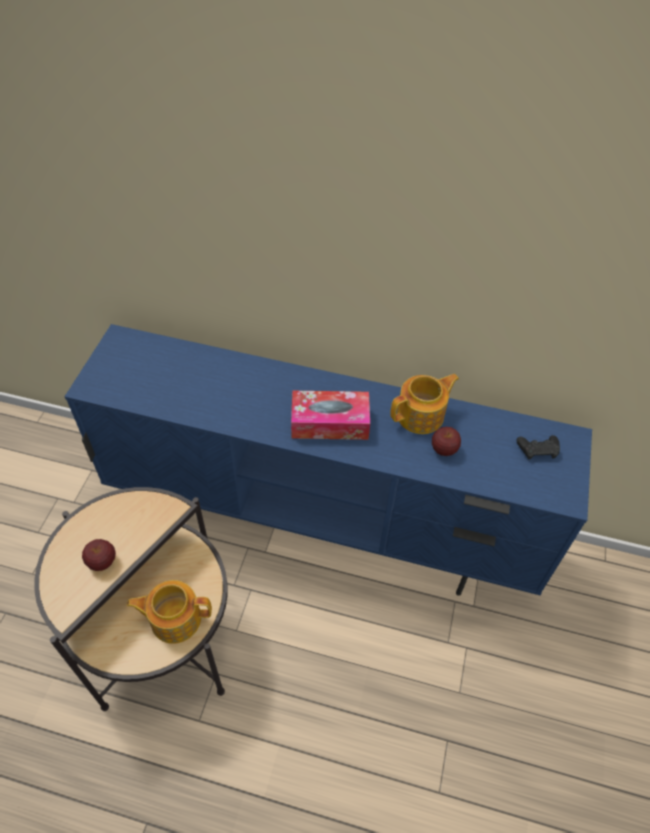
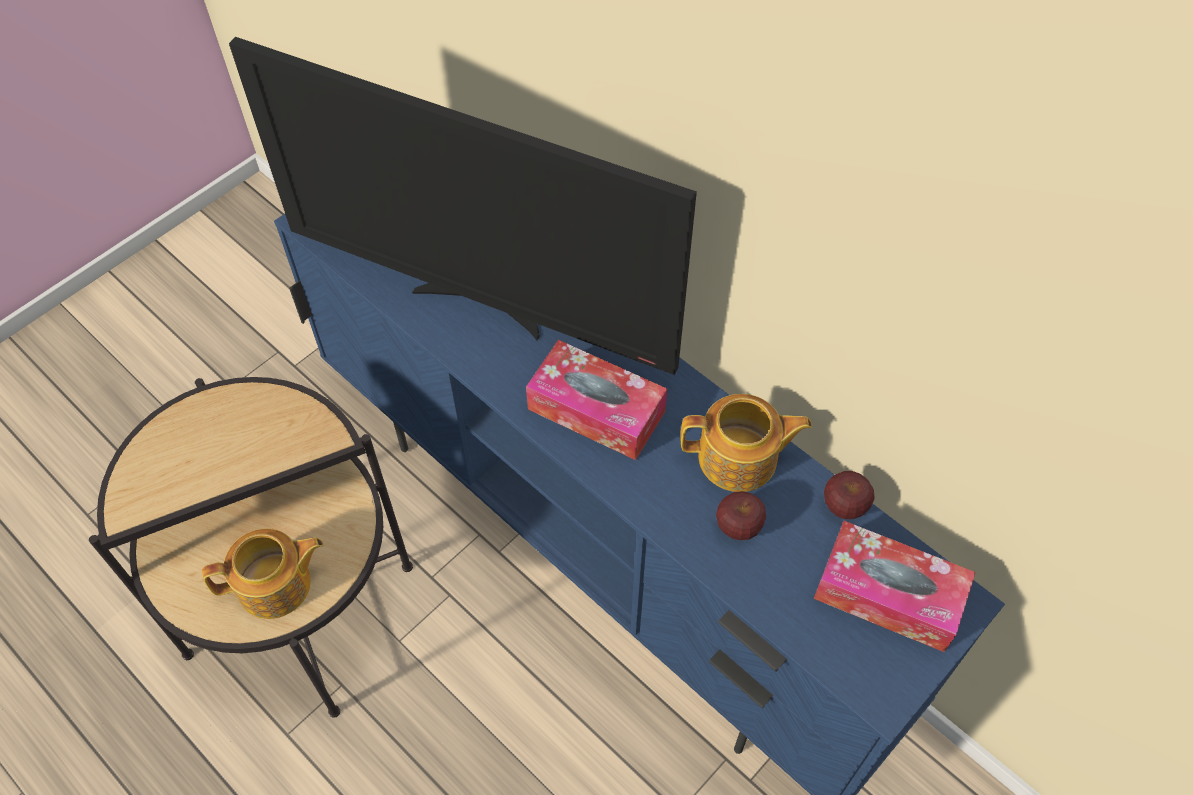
camera: 30 degrees right, 5 degrees up
(102, 561) = (204, 467): apple -> apple (844, 506)
(174, 618) = (276, 585): teapot -> teapot turned 135 degrees clockwise
(227, 393) = (483, 305): none -> television
(538, 449) = (888, 594): black game controller -> tissue box

